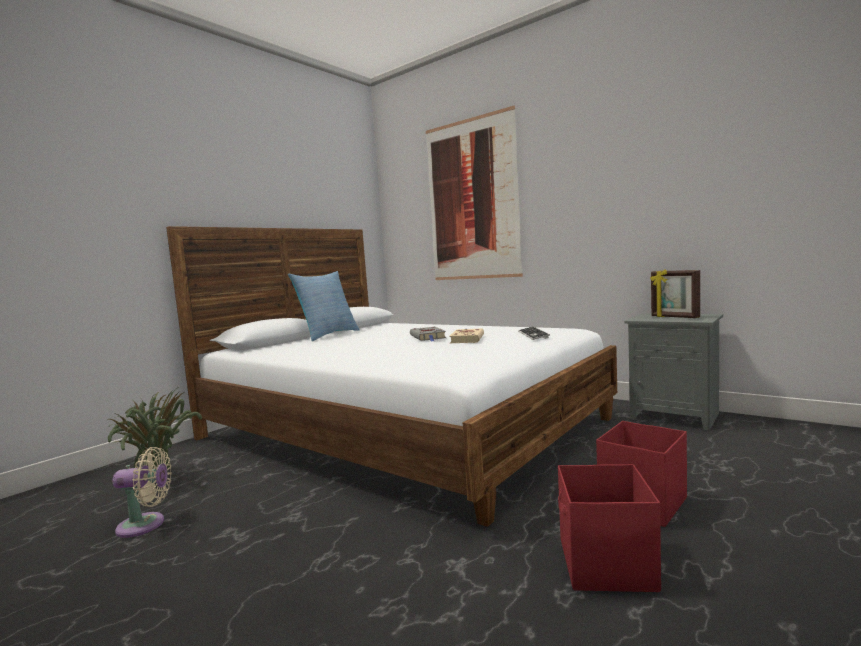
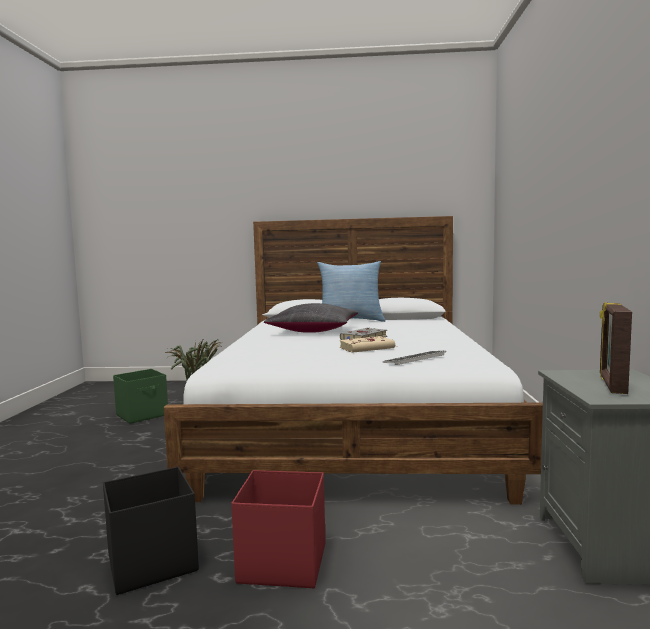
camera: 55 degrees right, 0 degrees up
(145, 525) = (143, 415): beige fan -> green storage box
(349, 344) = (313, 331): none -> black pillow
(472, 200) = (535, 180): picture -> none
(605, 565) = (150, 563): red storage box -> black storage box

